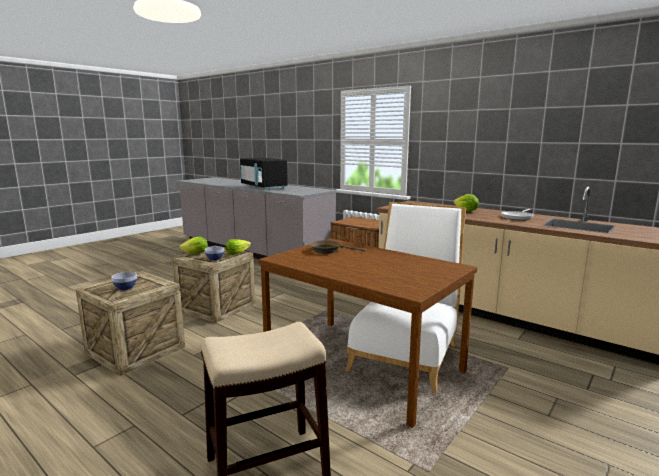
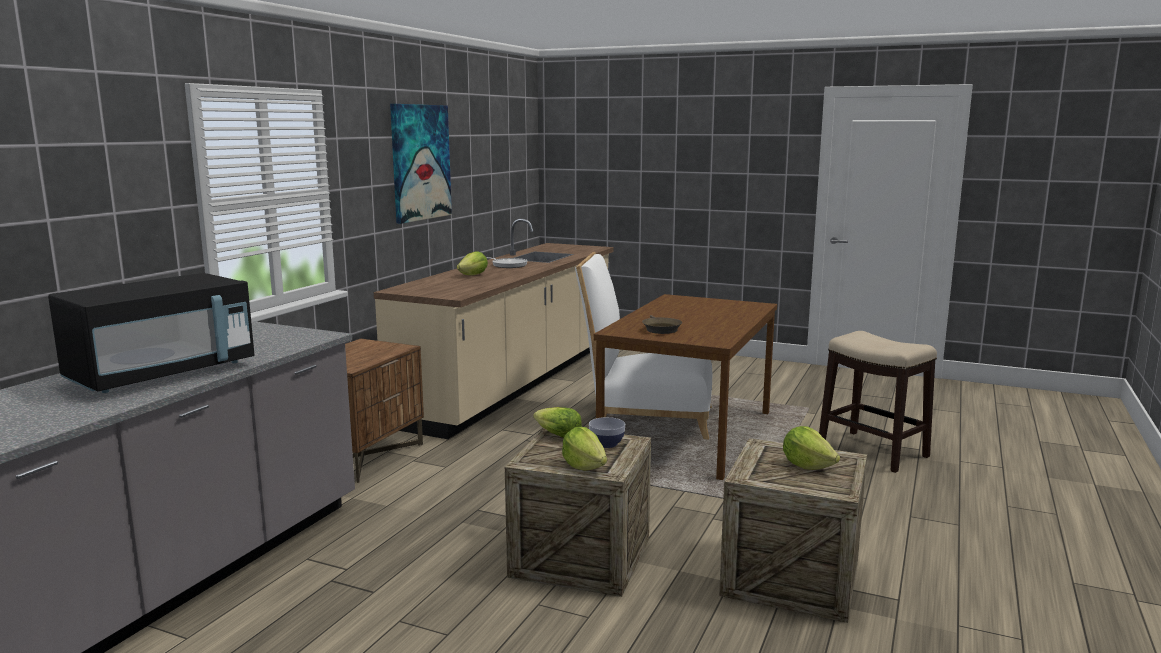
camera: 105 degrees left, 0 degrees up
(125, 288) = (807, 465): bowl -> lettuce
(498, 128) = (420, 162): none -> picture

